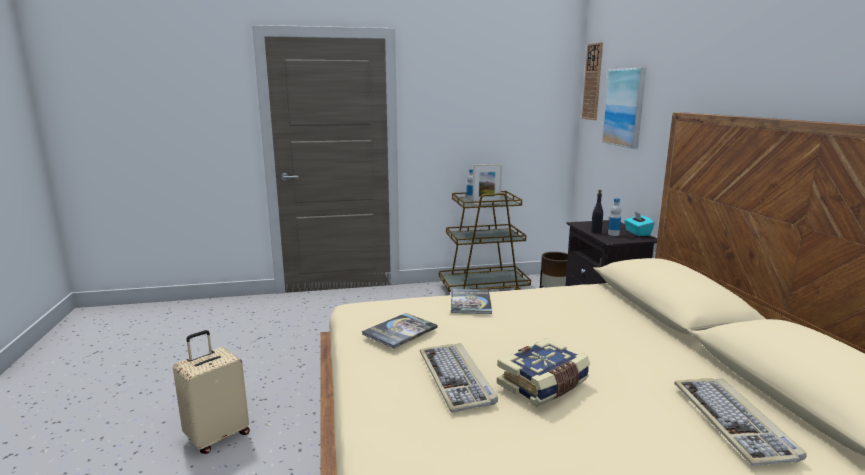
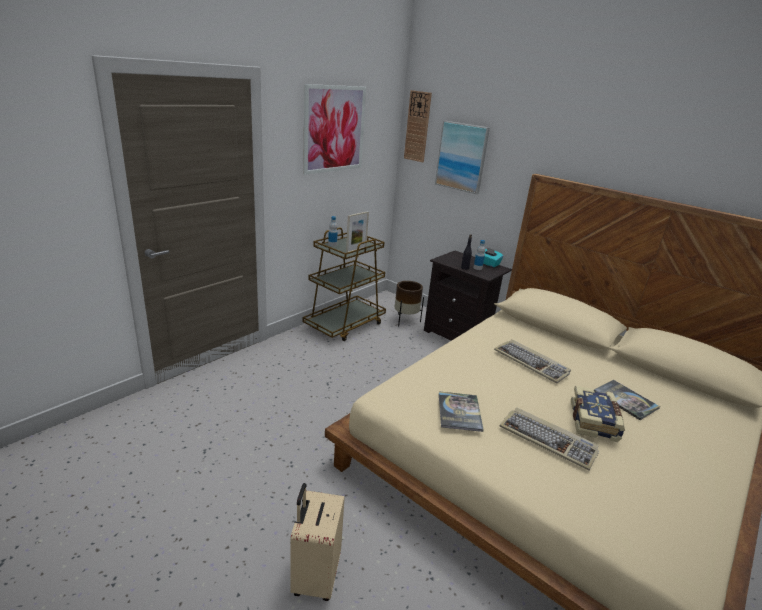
camera: 40 degrees left, 10 degrees up
(470, 302) = (456, 361): book -> book (625, 400)
(483, 84) = (334, 129): none -> picture
(734, 422) = (688, 407): keyboard -> keyboard (532, 363)

